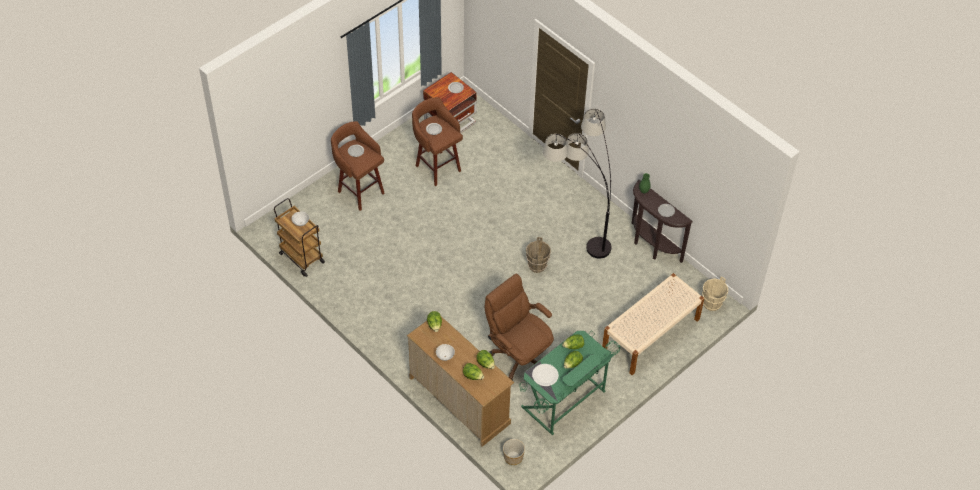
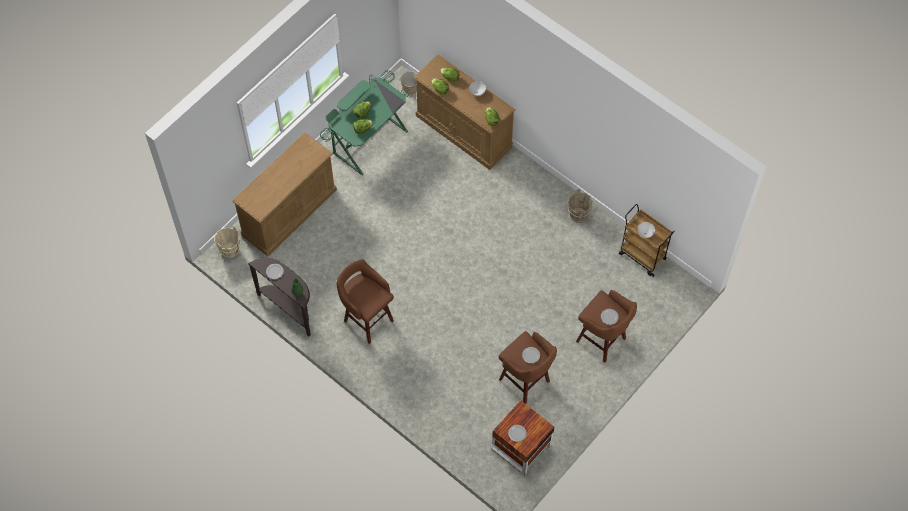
camera: 175 degrees right, 10 degrees up
(518, 355) = (415, 178): brown office chair -> none
(537, 266) = (405, 273): brown bucket -> brown bucket (578, 215)
(545, 375) = (386, 100): white plate -> none
(577, 230) = (367, 319): floor lamp -> brown stool
(651, 334) = (290, 212): beige bench -> brown cabinet

